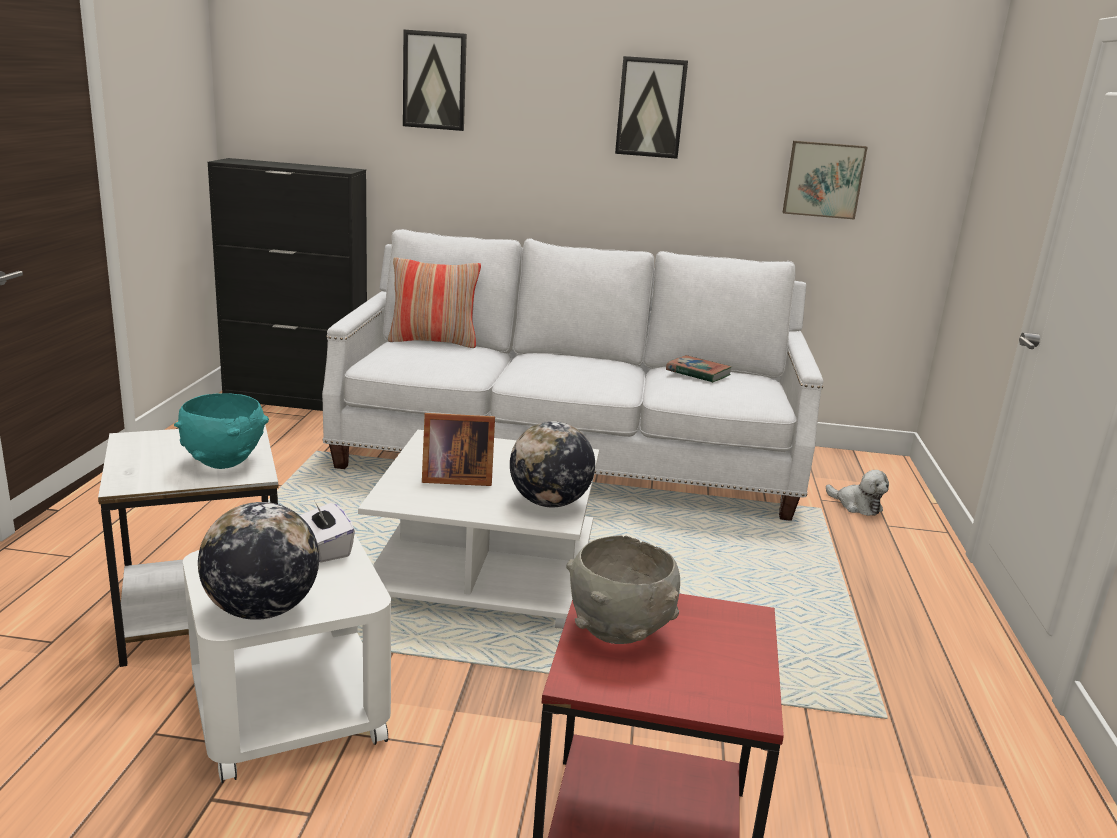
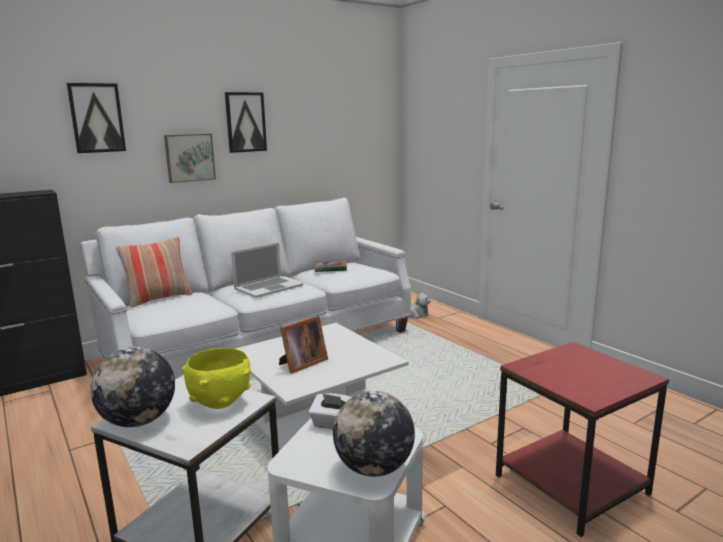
camera: 40 degrees left, 5 degrees down
(224, 463) = (220, 403): turquoise bowl -> yellow bowl
(549, 503) = (368, 354): globe -> globe (139, 421)
(566, 369) = (268, 287): none -> laptop
(619, 632) = (559, 376): grey bowl -> none
(823, 179) = (340, 151): picture -> picture (189, 157)

